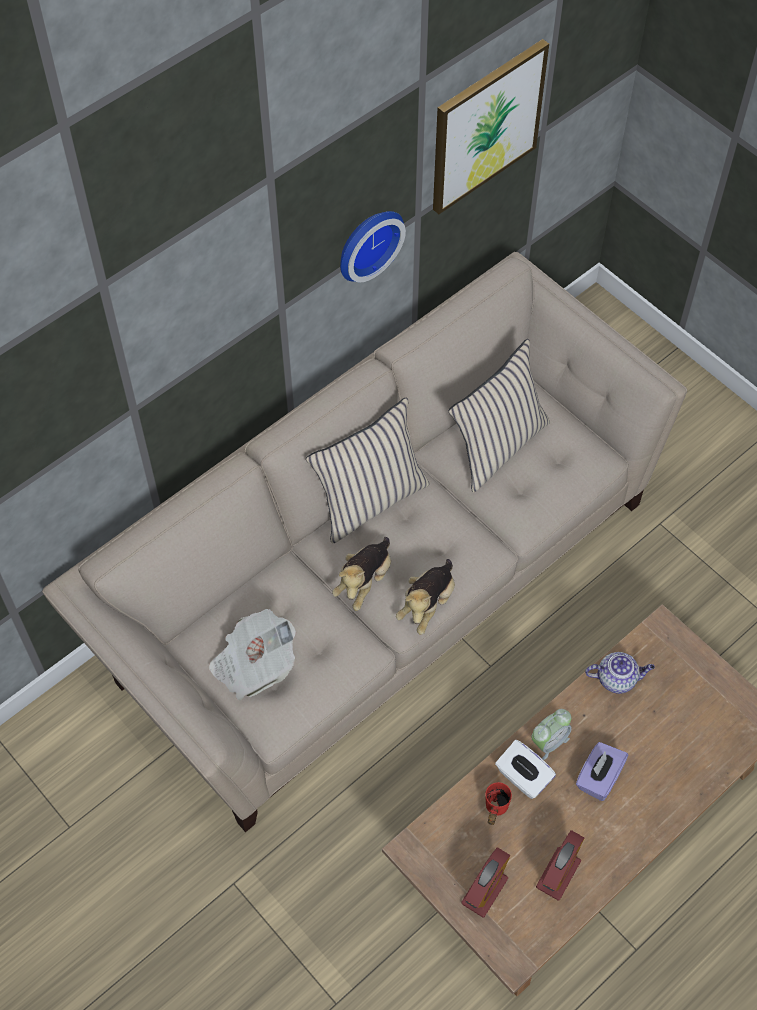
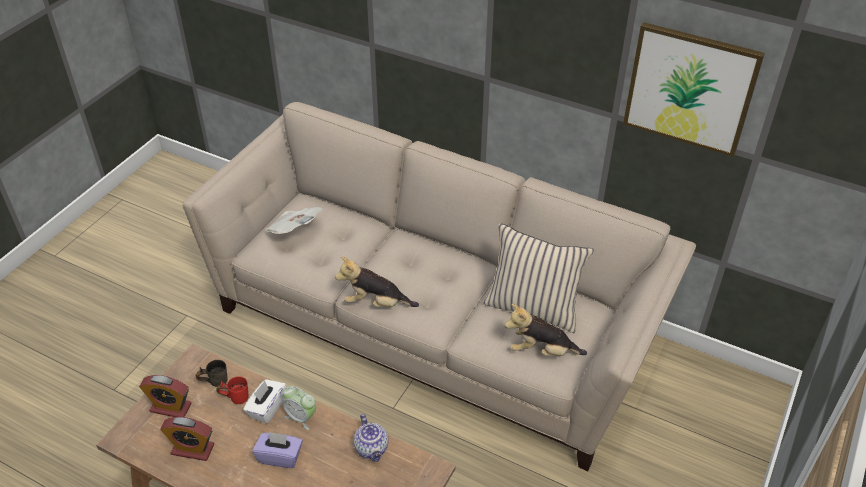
camera: 70 degrees right, 15 degrees down
(364, 581) = (381, 266): plush toy -> plush toy (542, 351)
(367, 242) = (561, 89): wall clock -> none
(369, 500) = (447, 251): beige pillow -> none
(457, 830) = (214, 380): none -> grey mug

